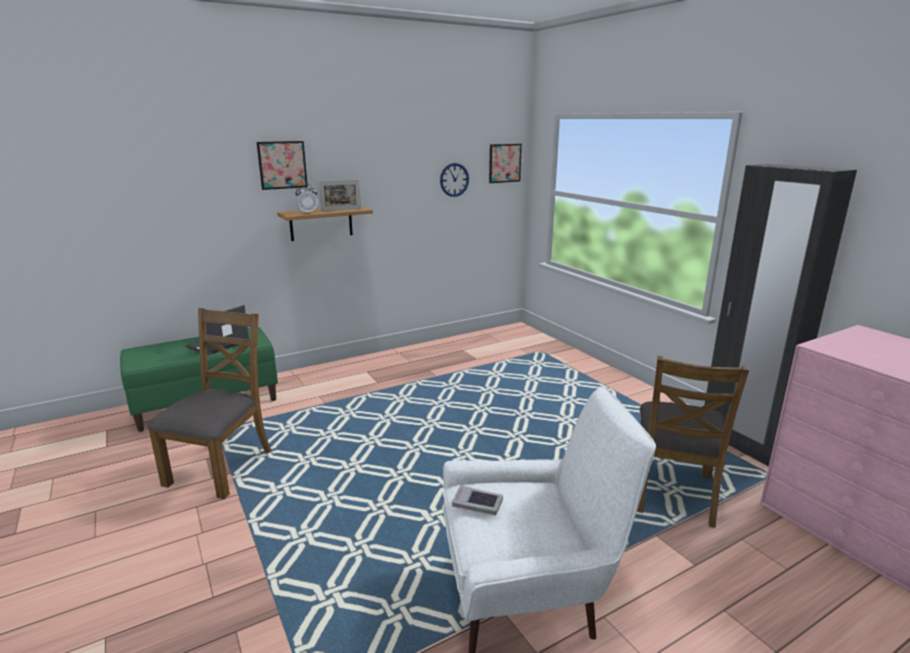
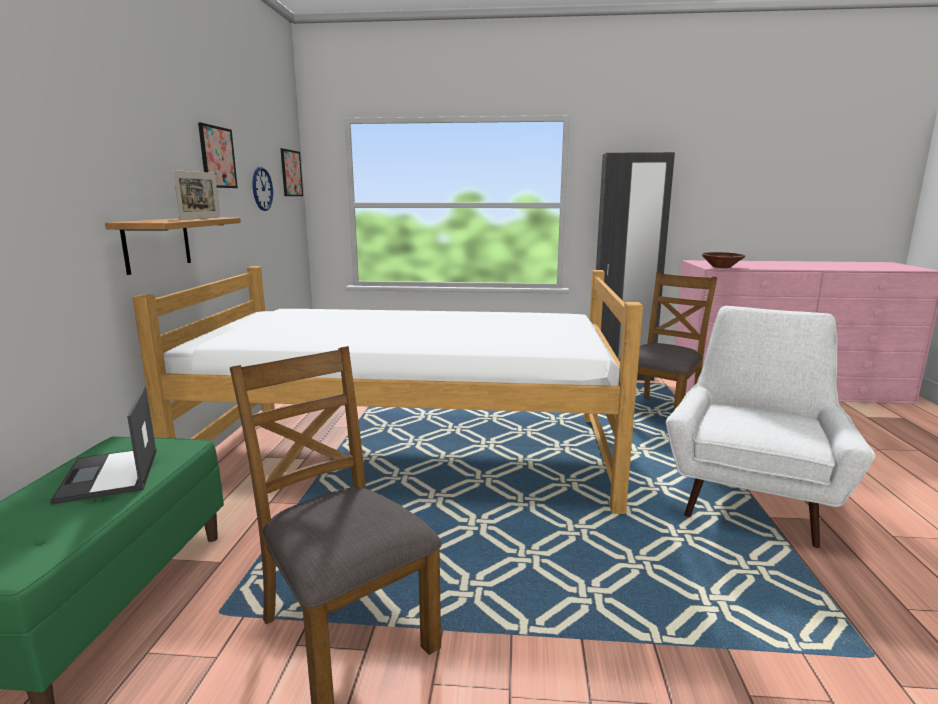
camera: 55 degrees left, 5 degrees down
(282, 165) = (104, 139): picture -> picture (217, 157)
(308, 213) = (173, 220): alarm clock -> none
(427, 406) = (408, 450): none -> bed
(477, 504) = (742, 429): book -> none
(673, 493) = (660, 412): brown chair -> brown chair turned 105 degrees counterclockwise
(837, 350) = (721, 267): none -> brown bowl

